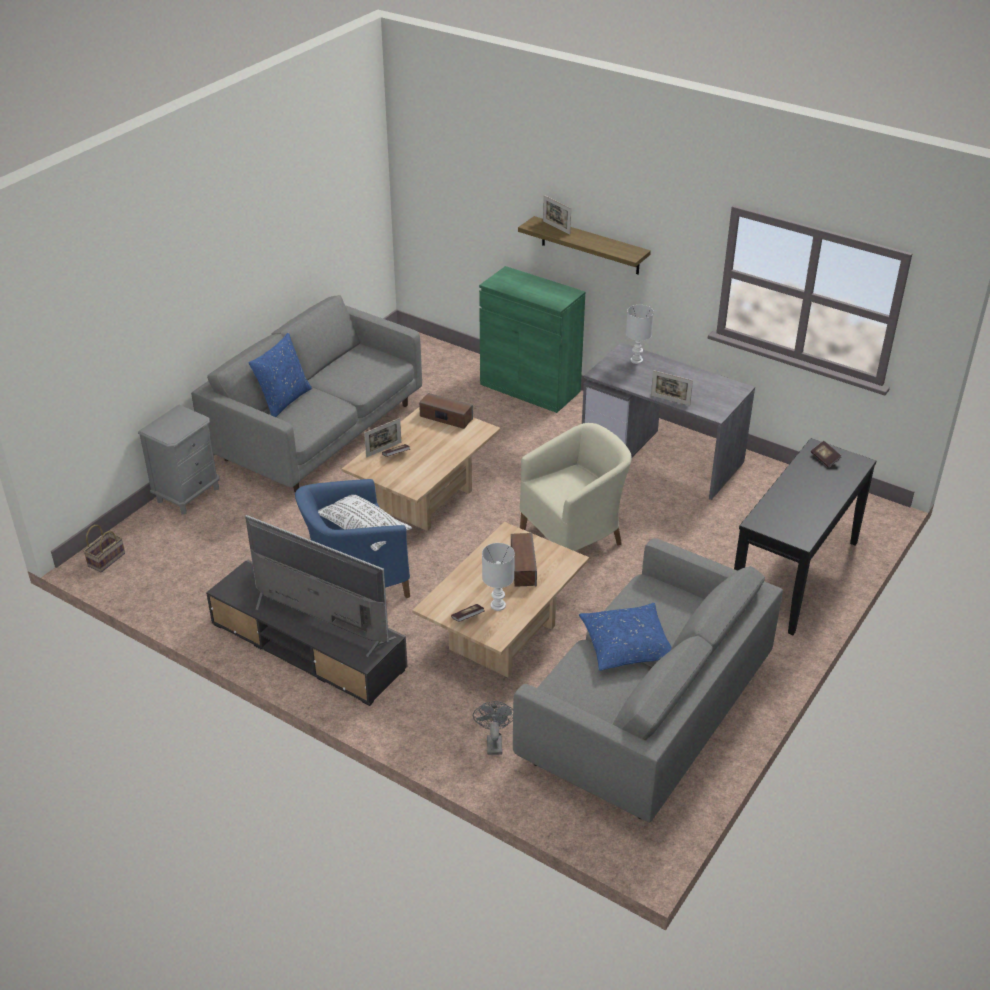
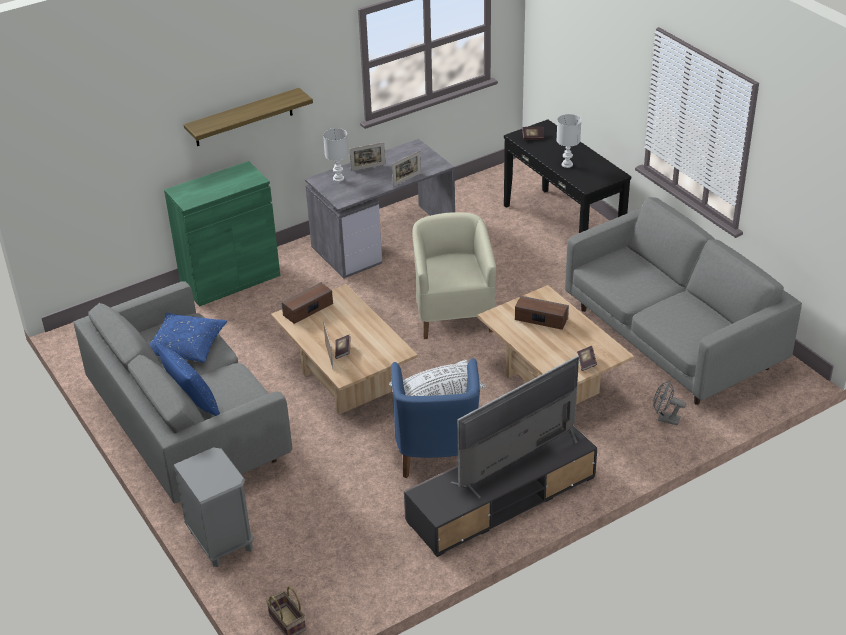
camera: 65 degrees left, 0 degrees up
(498, 606) = (581, 343): white table lamp -> white table lamp (567, 164)
(556, 227) = (217, 118): picture frame -> picture frame (368, 167)
(626, 645) = (652, 296): blue pillow -> blue pillow (186, 345)

